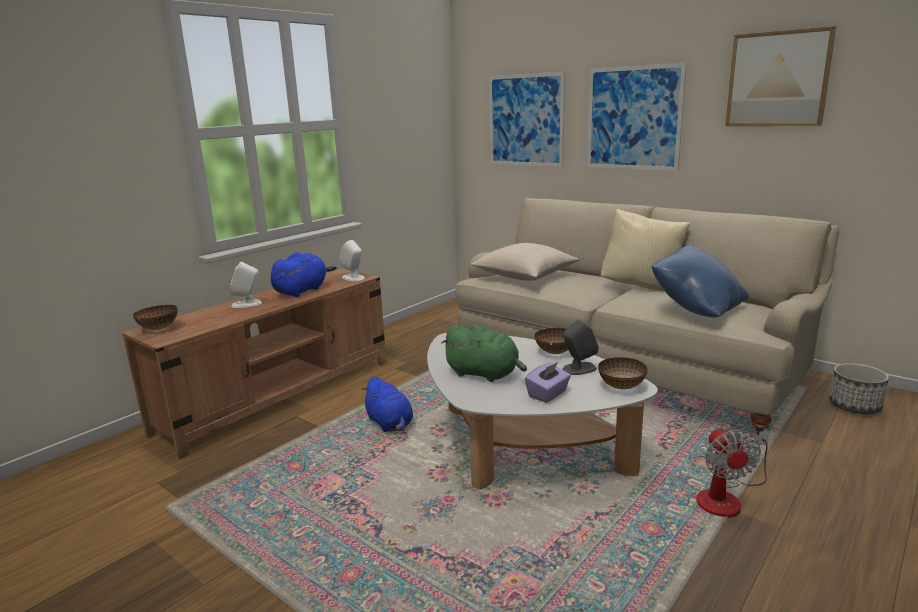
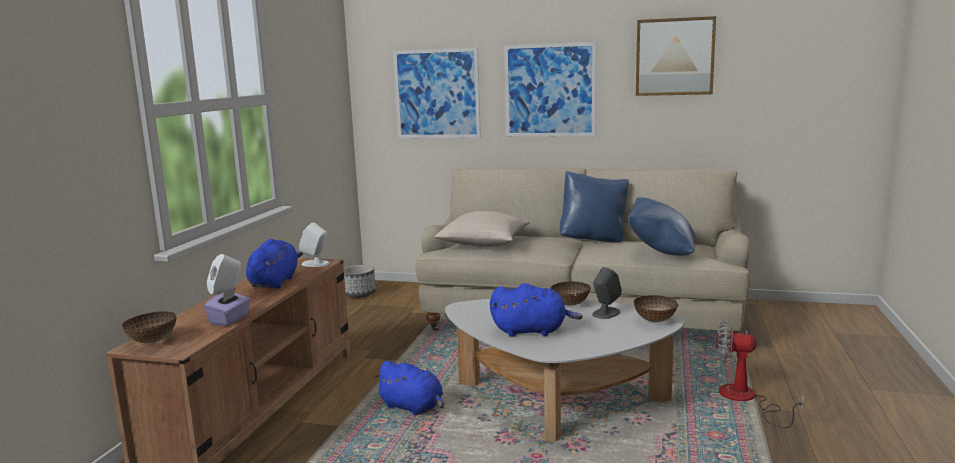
camera: 25 degrees left, 5 degrees down
(485, 374) = (532, 331): green plush toy -> blue plush toy
(548, 394) = (605, 336): purple tissue box -> purple tissue box (230, 319)
(641, 286) = (593, 240): beige pillow -> blue pillow
(726, 497) = (746, 400): fan -> fan turned 135 degrees clockwise
(855, 406) = (772, 318): planter -> planter (360, 294)

